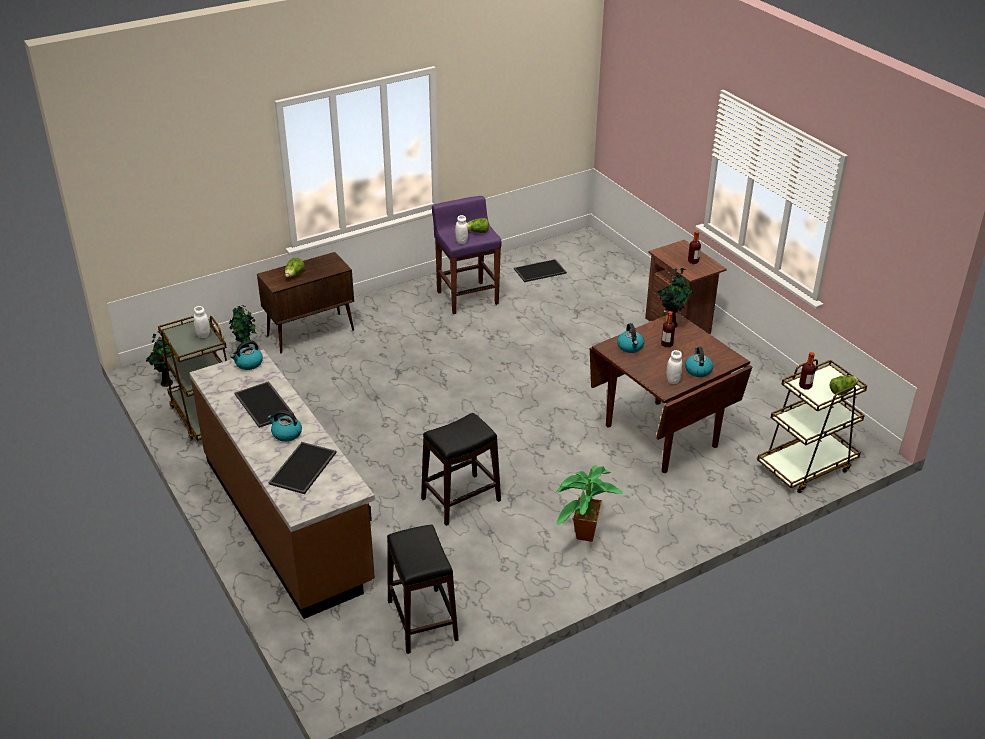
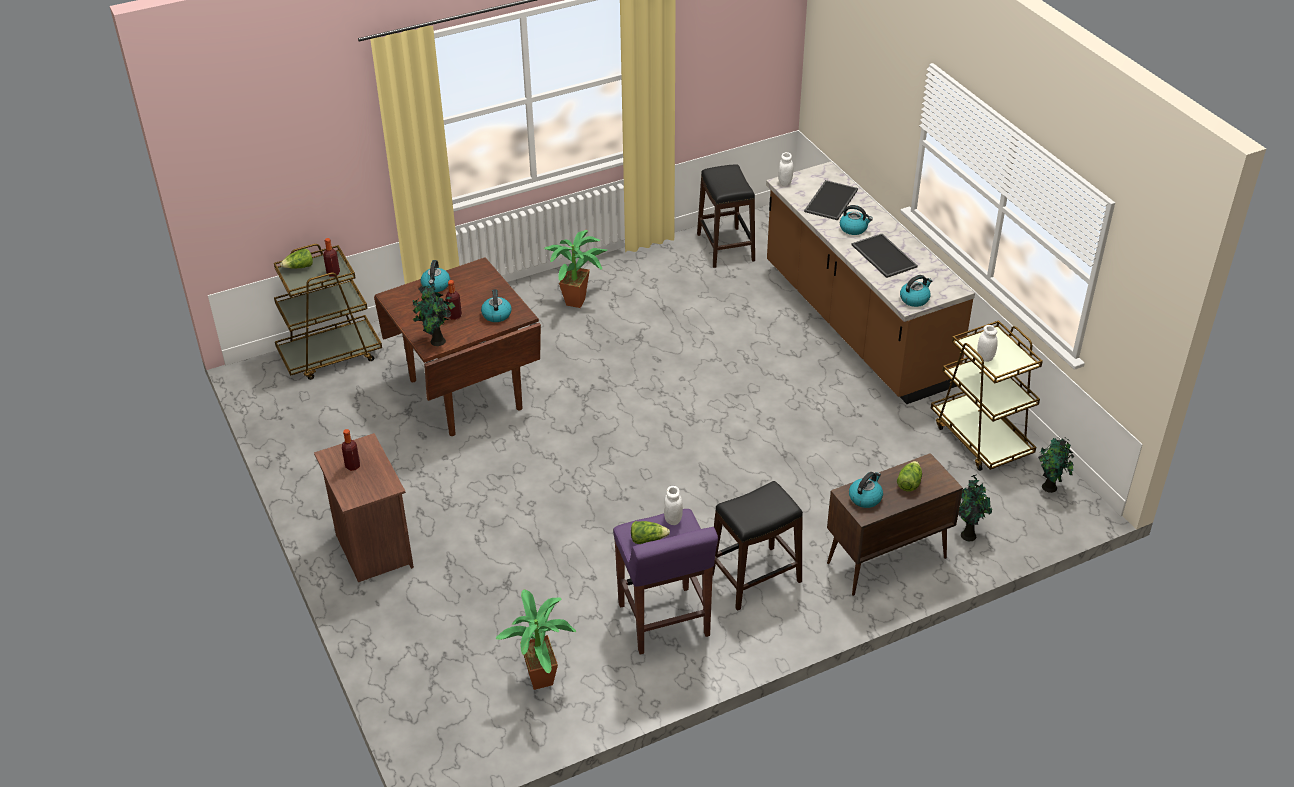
camera: 175 degrees left, 5 degrees up
(328, 266) = (865, 497): none -> kettle
(460, 499) = (689, 337): black stool -> black stool (755, 578)
(540, 271) = (542, 675): tray -> potted plant
(673, 380) = (467, 276): white jar -> white jar (785, 182)

